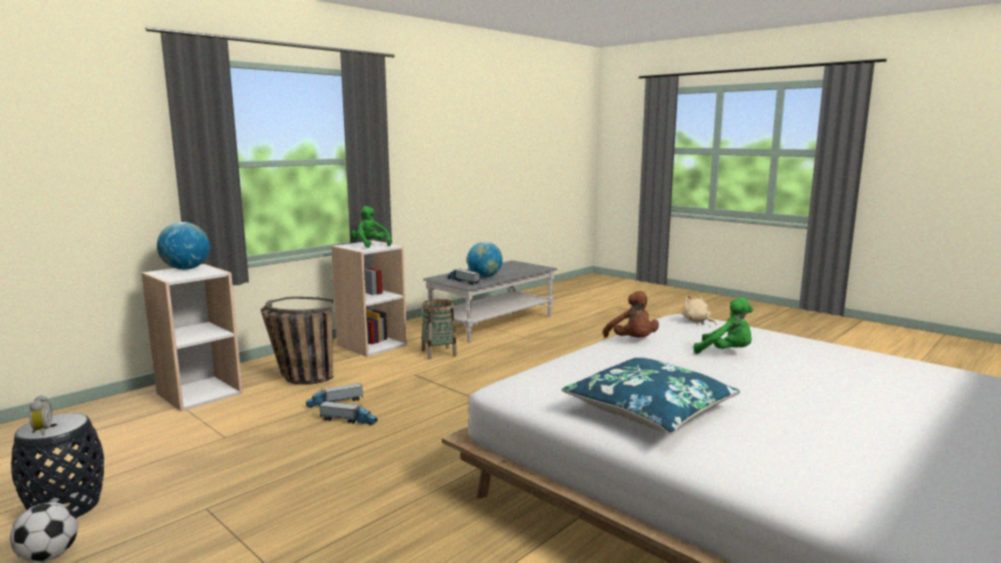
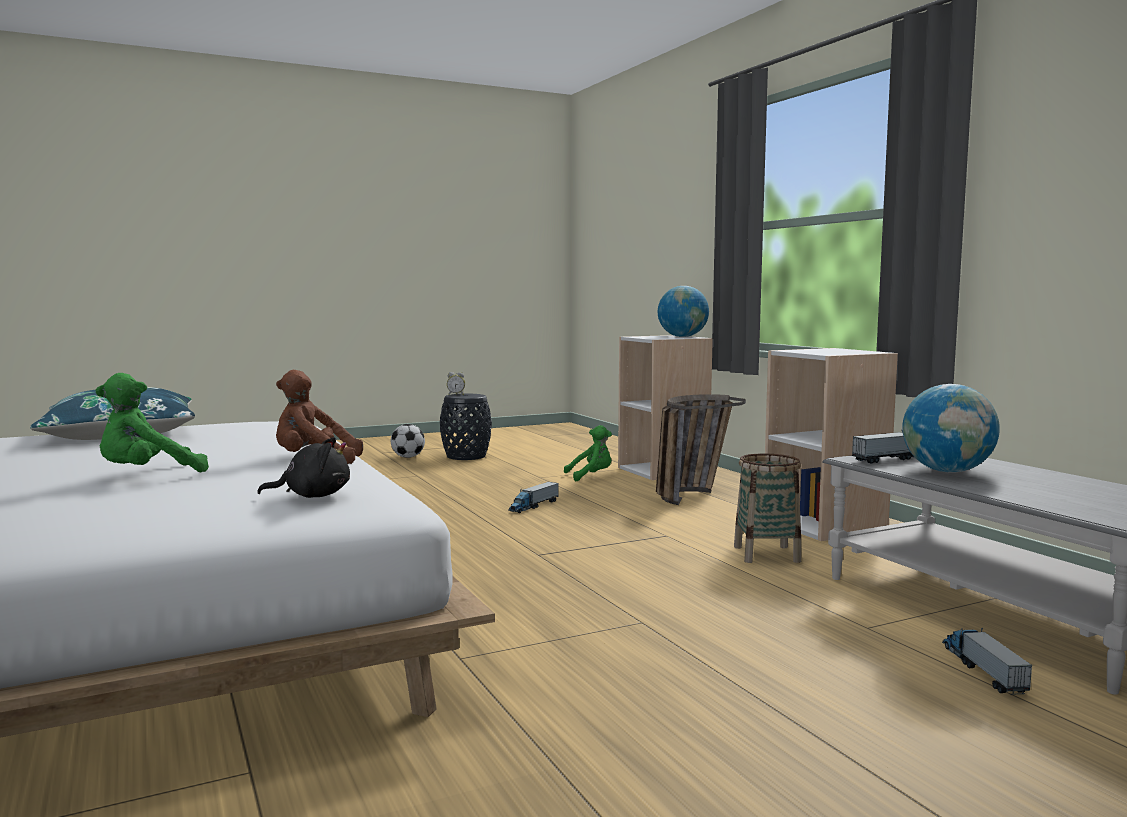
camera: 110 degrees right, 5 degrees down
(334, 402) = (593, 503): toy truck -> toy truck (982, 670)
(370, 245) = (834, 351): green plush toy -> green plush toy (591, 476)
(697, 321) = (312, 496): beige plush toy -> black plush toy

